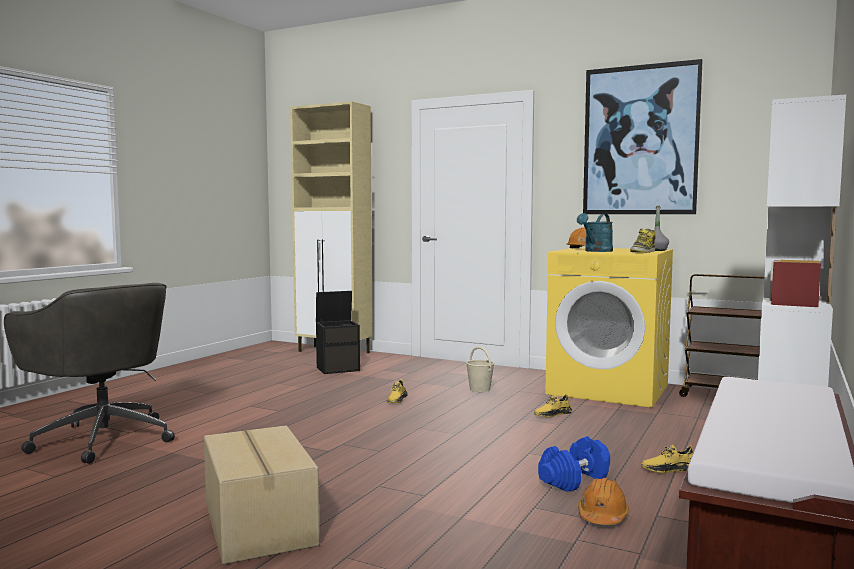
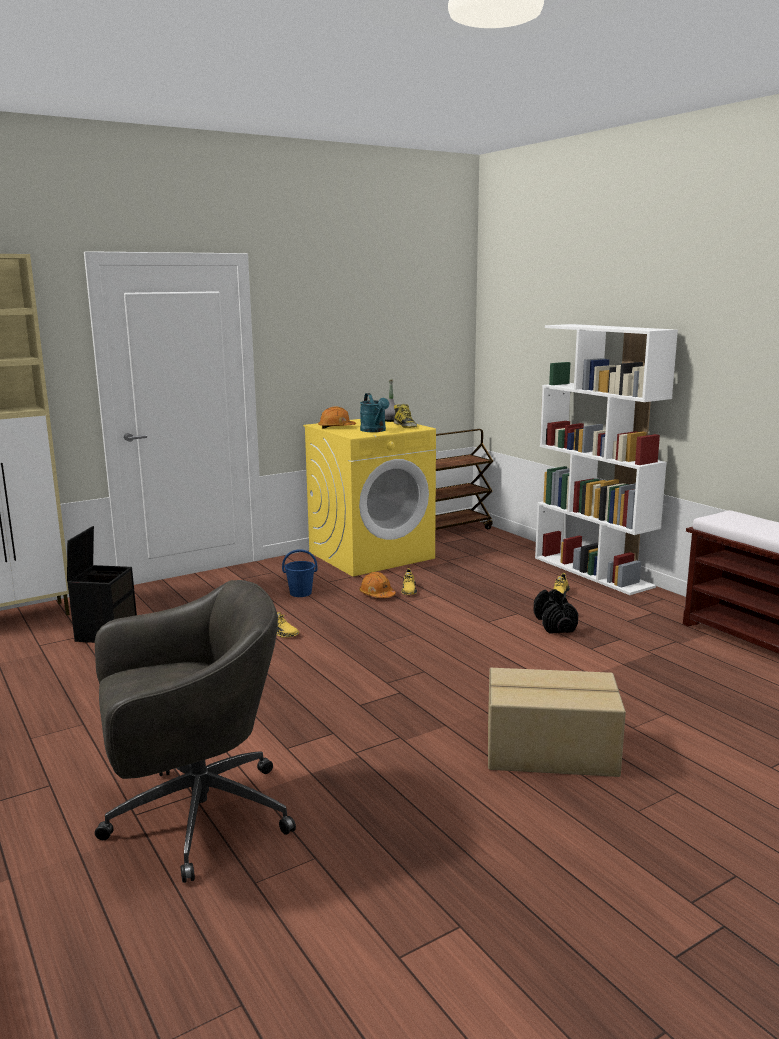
camera: 60 degrees left, 10 degrees up
(480, 389) = (301, 593): beige bucket -> blue bucket
(574, 480) = (555, 624): blue dumbbell -> black dumbbell
(602, 516) = (619, 634): orange hard hat -> orange hard hat (377, 595)
(640, 140) = (352, 314): picture -> none

